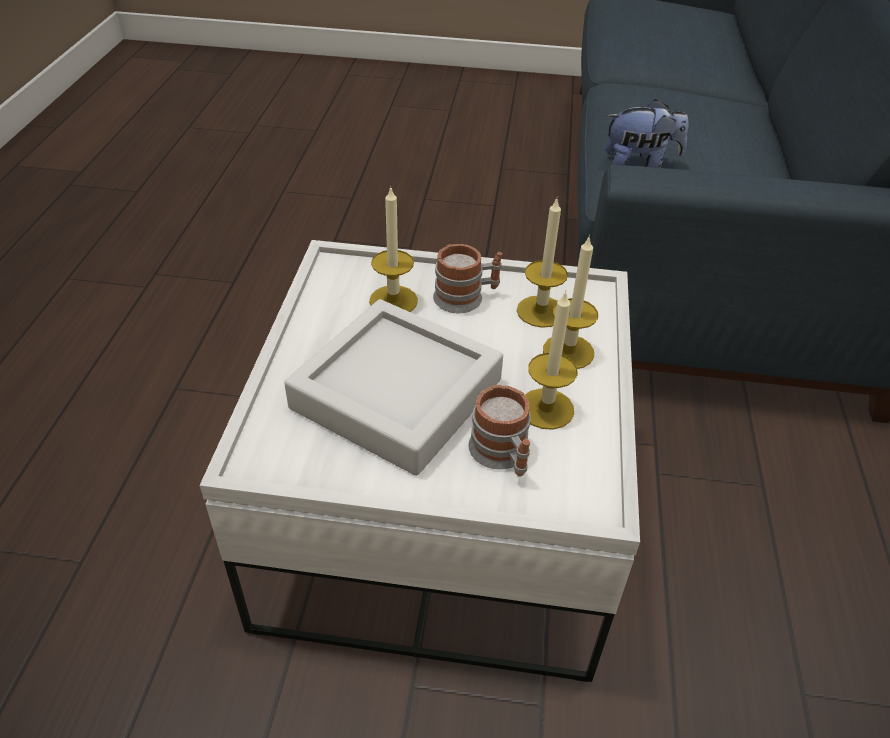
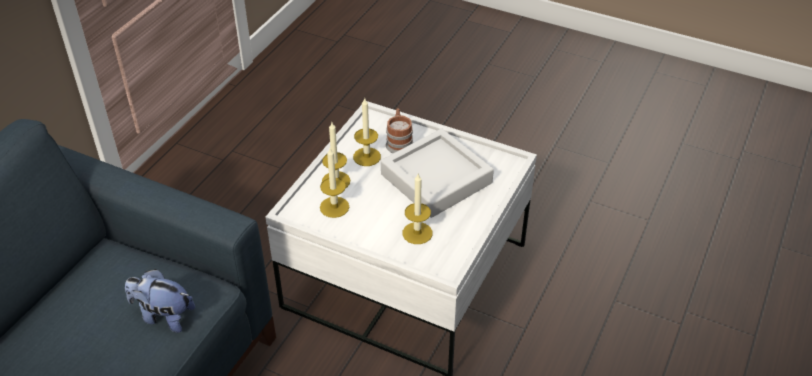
camera: 160 degrees left, 0 degrees up
(466, 297) = (372, 225): mug -> none

